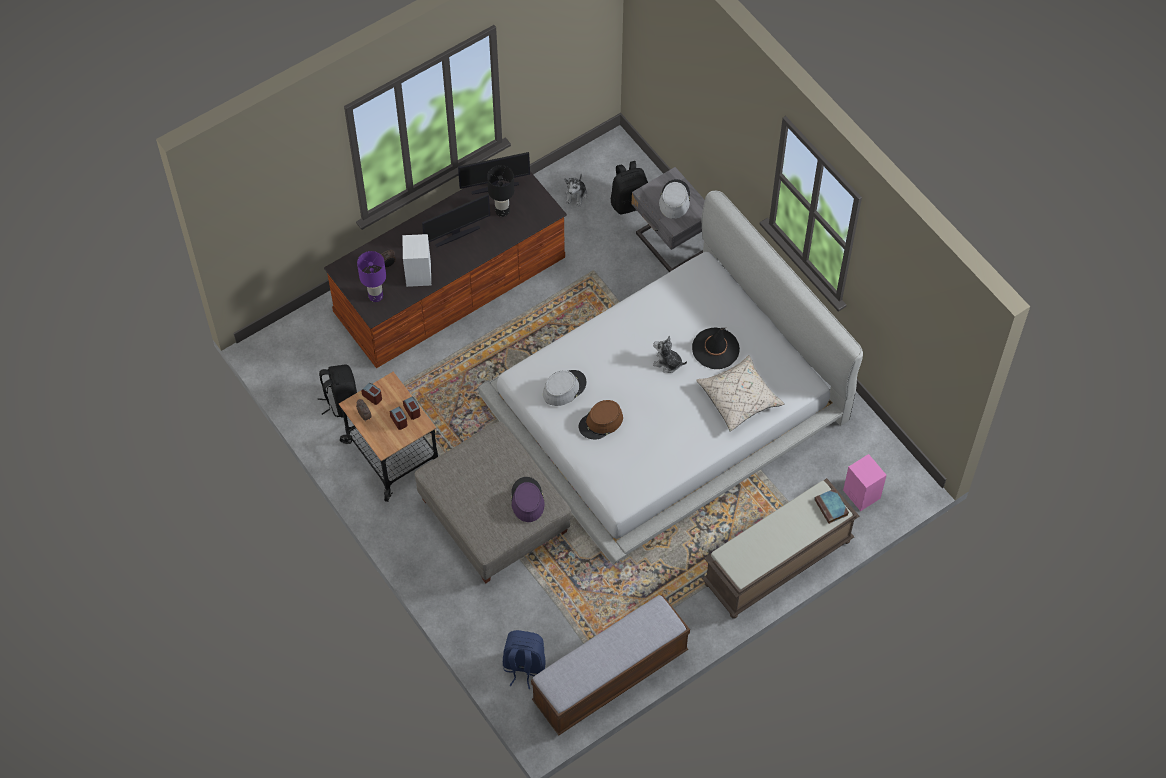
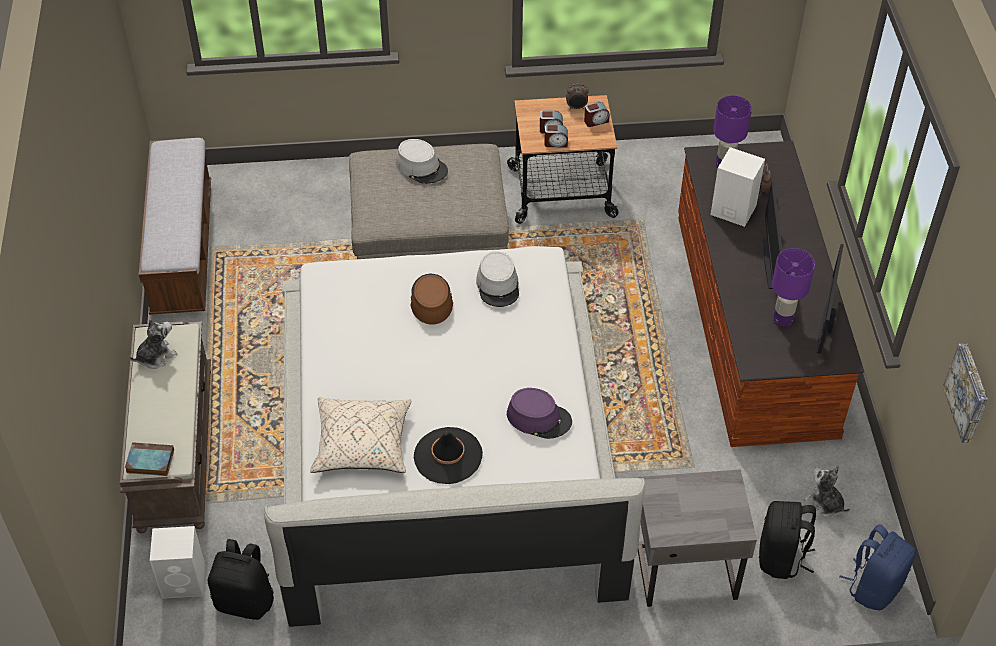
camera: 120 degrees right, 10 degrees down
(341, 402) = (653, 178): black backpack -> black backpack (246, 600)
(502, 211) = (783, 320): black table lamp -> purple table lamp
(523, 666) = (252, 193): blue backpack -> blue backpack (874, 586)
(527, 500) = (389, 205): purple hat -> purple hat (539, 418)
(583, 39) = (968, 392): none -> picture
(667, 363) = (462, 397): plush toy -> plush toy (156, 356)
(674, 199) = (699, 510): grey hat -> grey hat (421, 167)
(861, 493) = (185, 581): pink speaker -> white speaker

